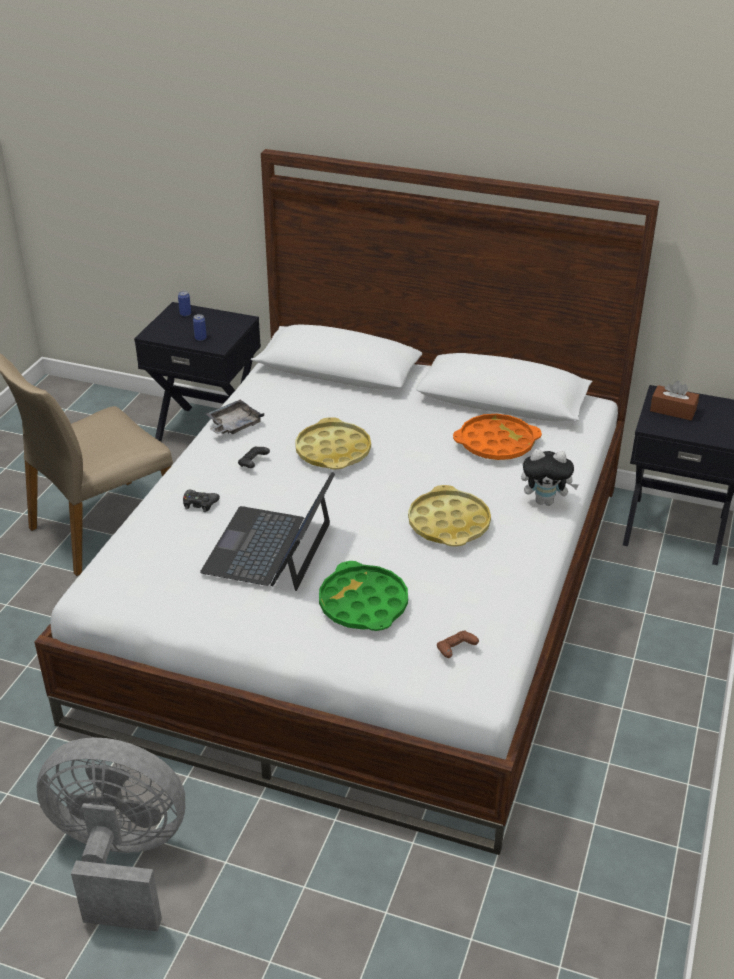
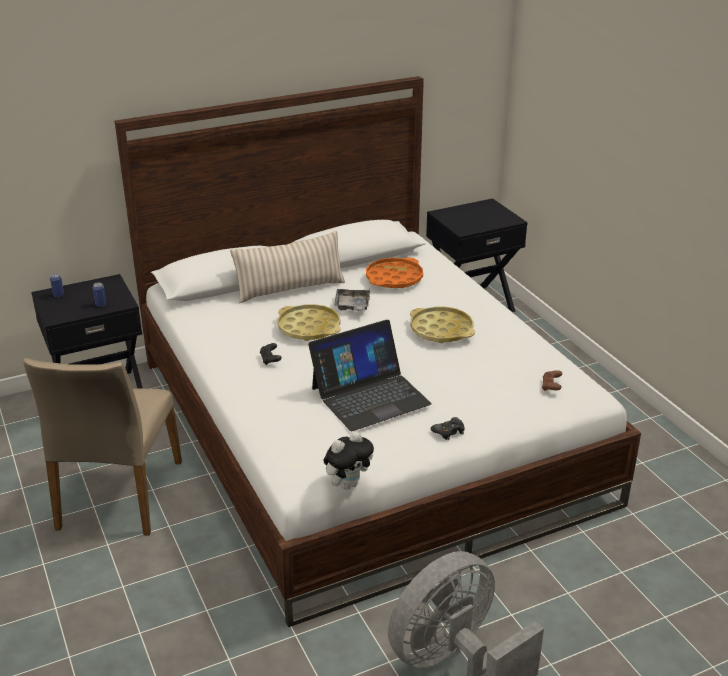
camera: 45 degrees left, 5 degrees down
(199, 504) = (278, 399): black game controller -> black game controller (449, 432)
(233, 425) = (215, 346): grey tray -> grey tray (352, 306)
(270, 548) = (370, 395): laptop -> laptop turned 90 degrees counterclockwise
(363, 604) = (469, 393): green tray -> none
(382, 403) = (290, 289): none -> beige pillow
(545, 501) = (468, 294): plush toy -> plush toy (348, 484)
(673, 410) = (460, 218): brown tissue box -> none

